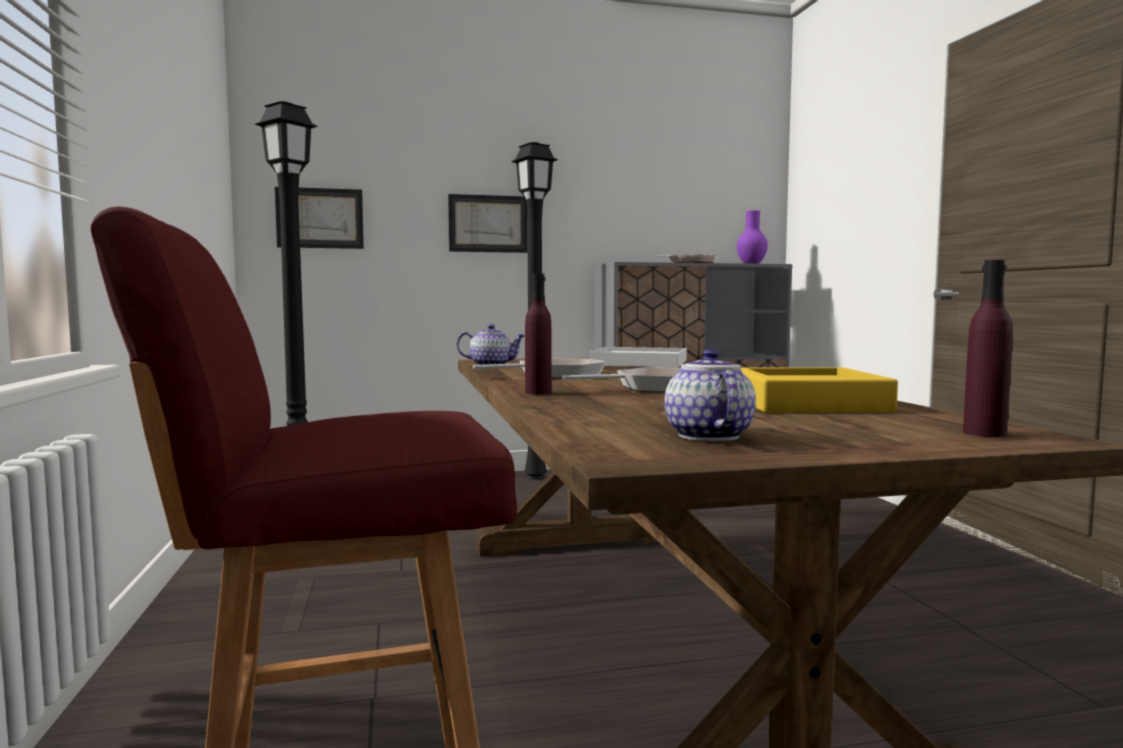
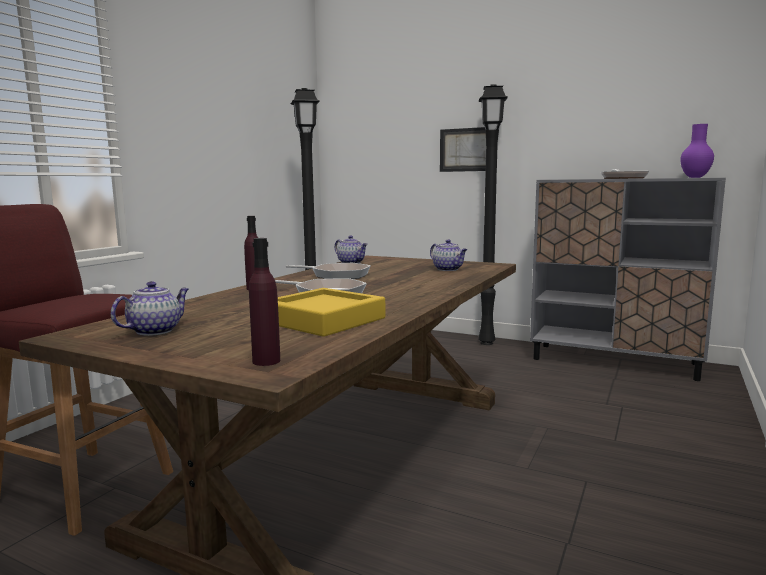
camera: 40 degrees right, 5 degrees up
(320, 218) = (363, 152): picture -> none
(640, 363) = (448, 269): white tray -> teapot

